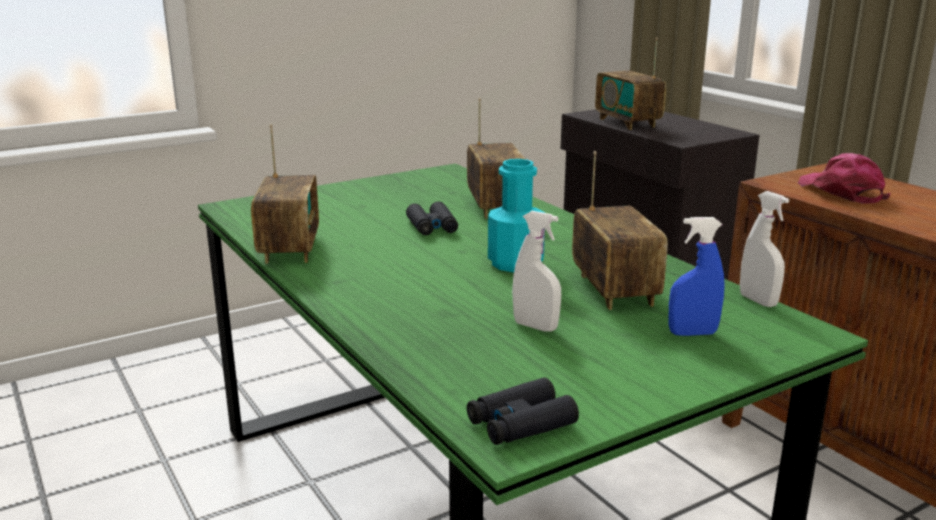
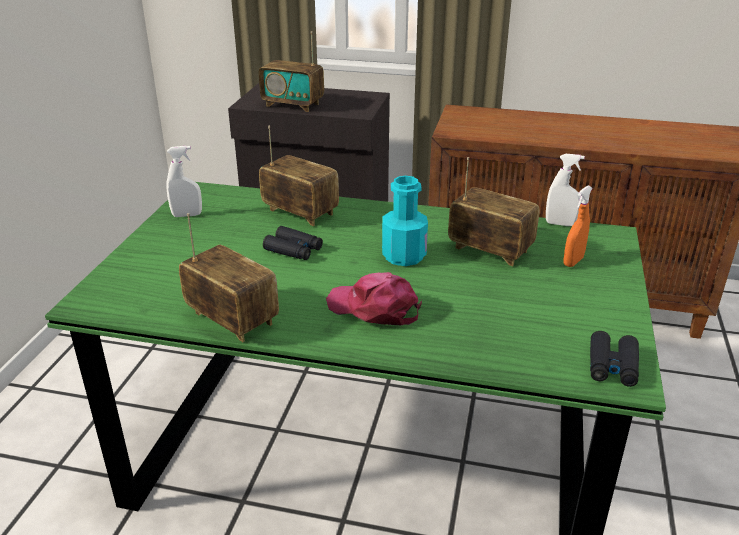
camera: 45 degrees left, 10 degrees up
(535, 326) = (502, 299): white spray bottle -> white spray bottle (187, 215)
(692, 333) = (573, 261): blue spray bottle -> orange spray bottle
(841, 192) = (492, 127): pink cap -> pink cap (374, 308)

